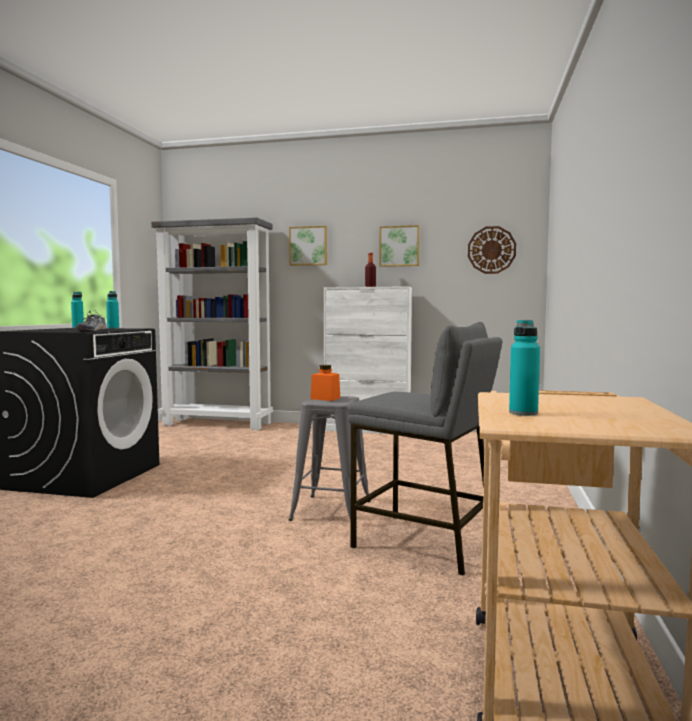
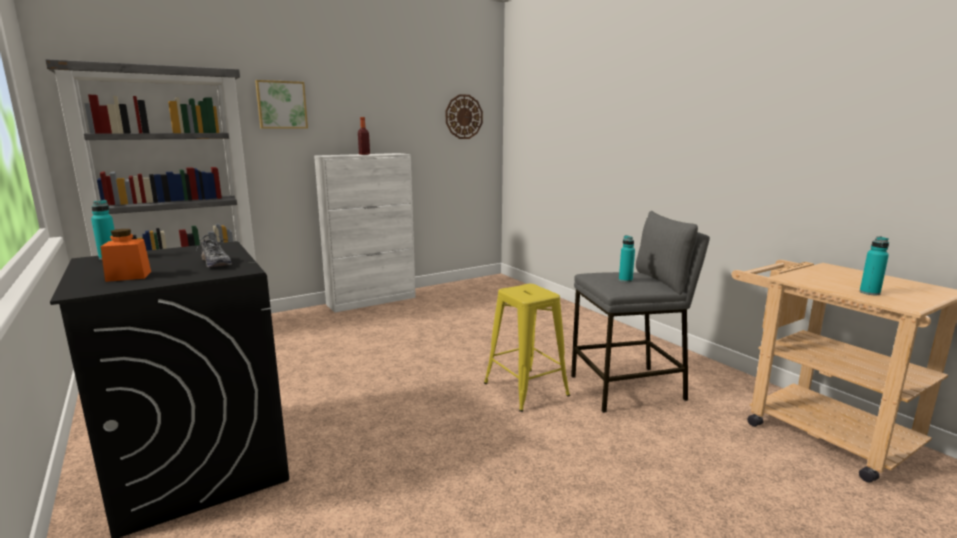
camera: 45 degrees left, 10 degrees up
(113, 328) = (193, 251): turquoise bottle -> turquoise bottle (625, 280)
(325, 398) = (521, 292): orange jar -> orange jar (129, 276)
(331, 510) = (526, 389): grey stool -> yellow stool
(399, 246) = (384, 109): picture -> none

